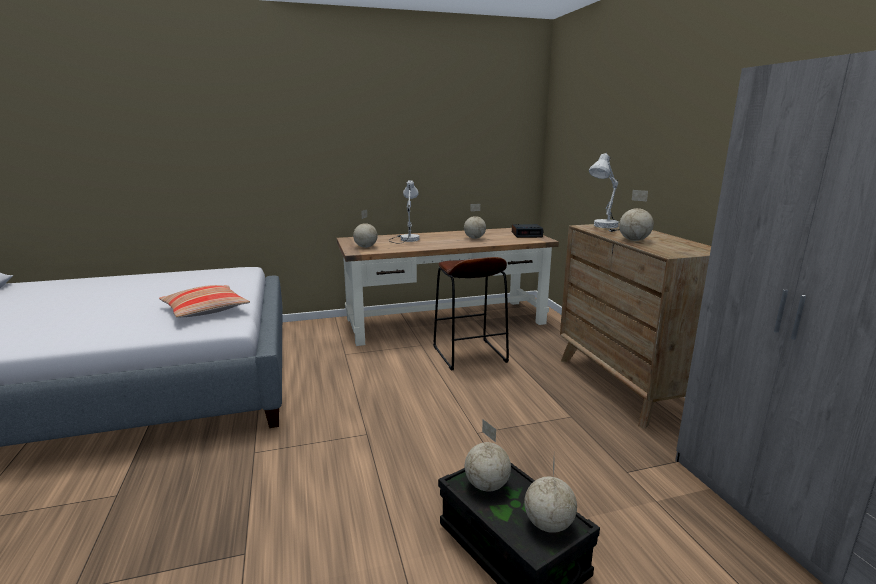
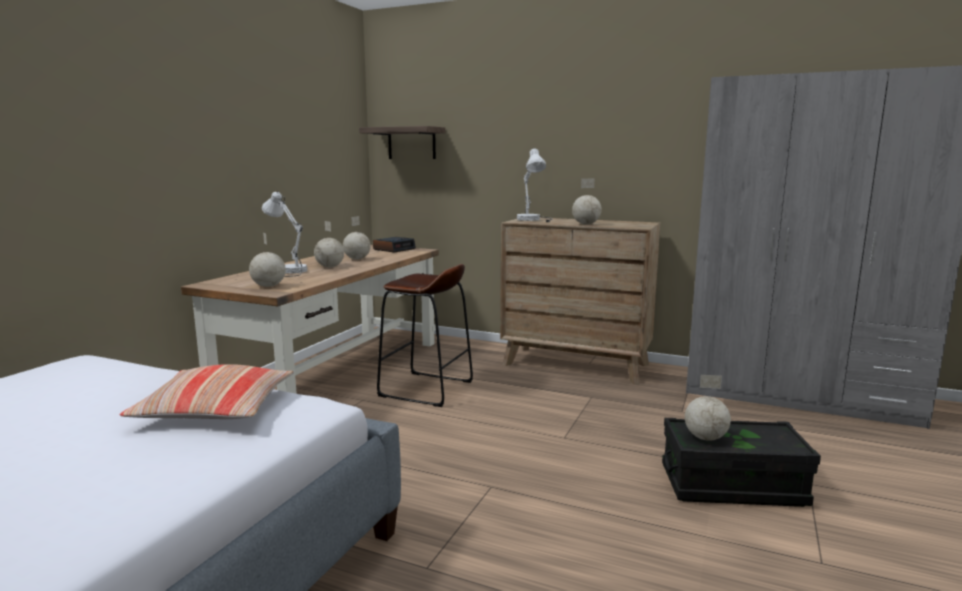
camera: 50 degrees left, 5 degrees down
(549, 524) = (770, 435): globe -> globe (330, 267)
(567, 141) = (411, 143): none -> shelf

